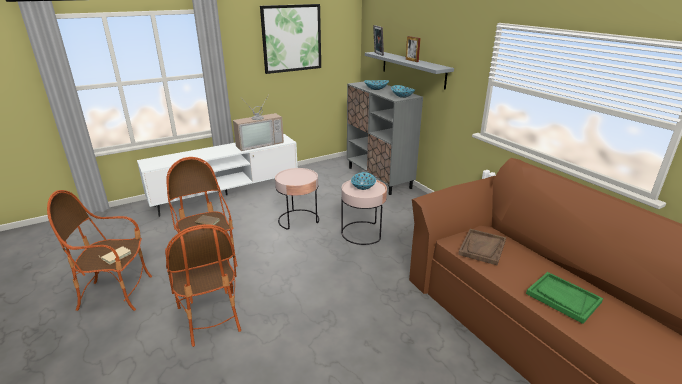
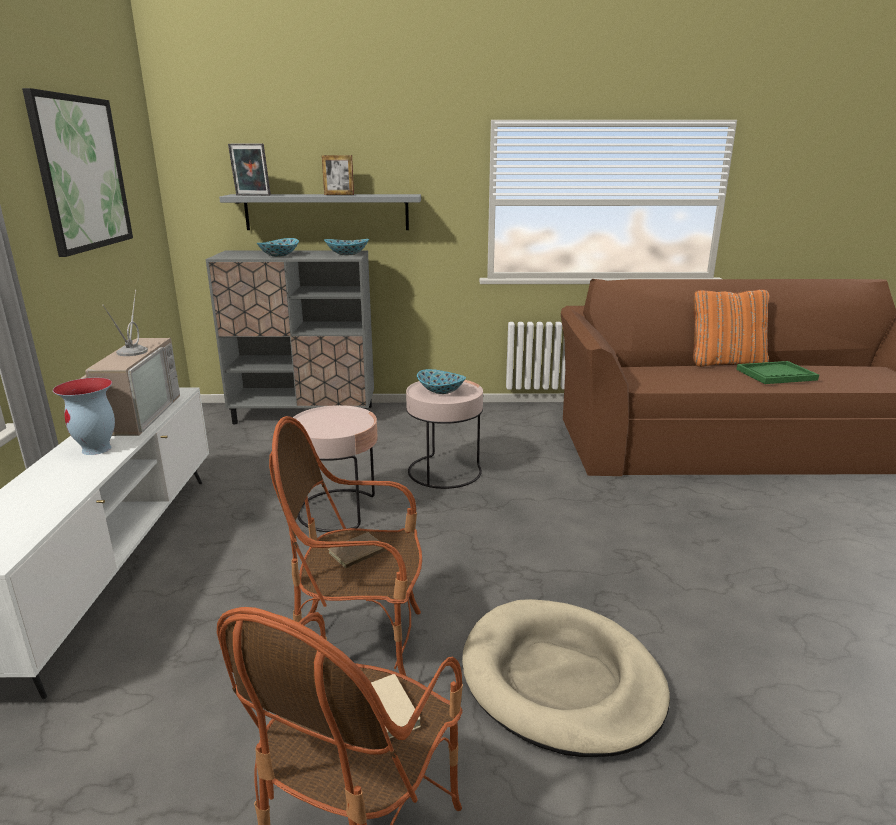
camera: 60 degrees left, 5 degrees down
(210, 317) = (561, 680): armchair -> beige dog bed
(225, 150) = (97, 449): none -> vase
(482, 248) = (666, 377): brown tray -> none
(566, 270) = (725, 362): none -> orange pillow

